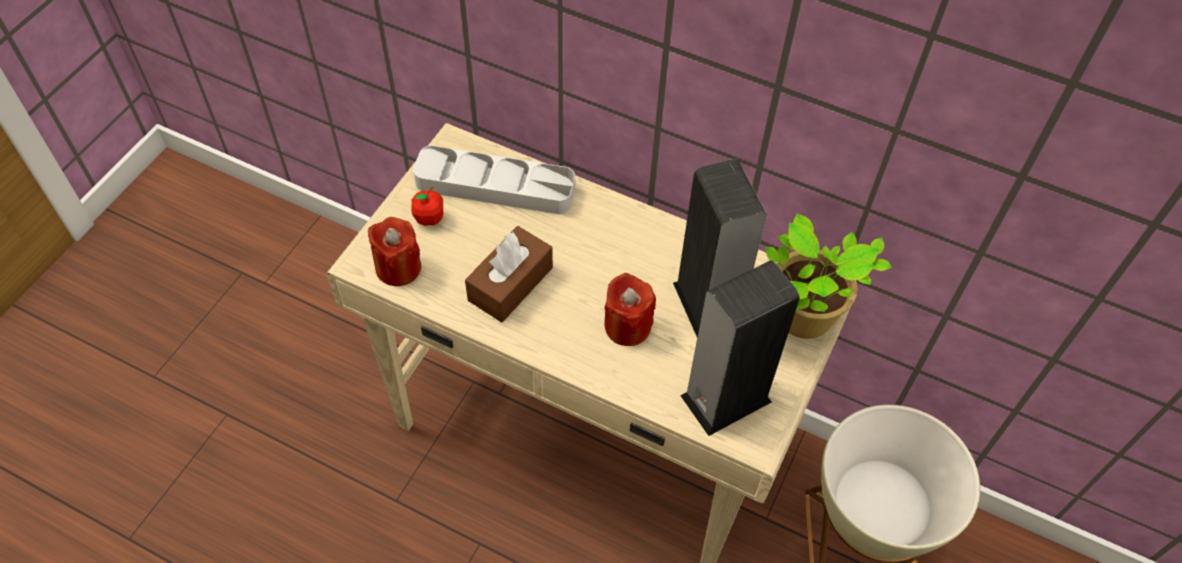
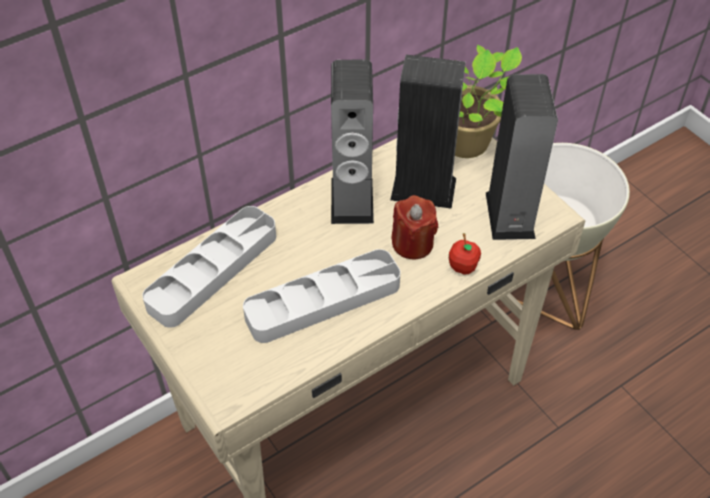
camera: 60 degrees left, 5 degrees down
(398, 268) = (251, 375): red candle -> none
(429, 218) = (213, 331): apple -> apple (463, 267)
(510, 284) = (323, 301): brown tissue box -> grey tray
(650, 251) = (352, 200): none -> speaker

